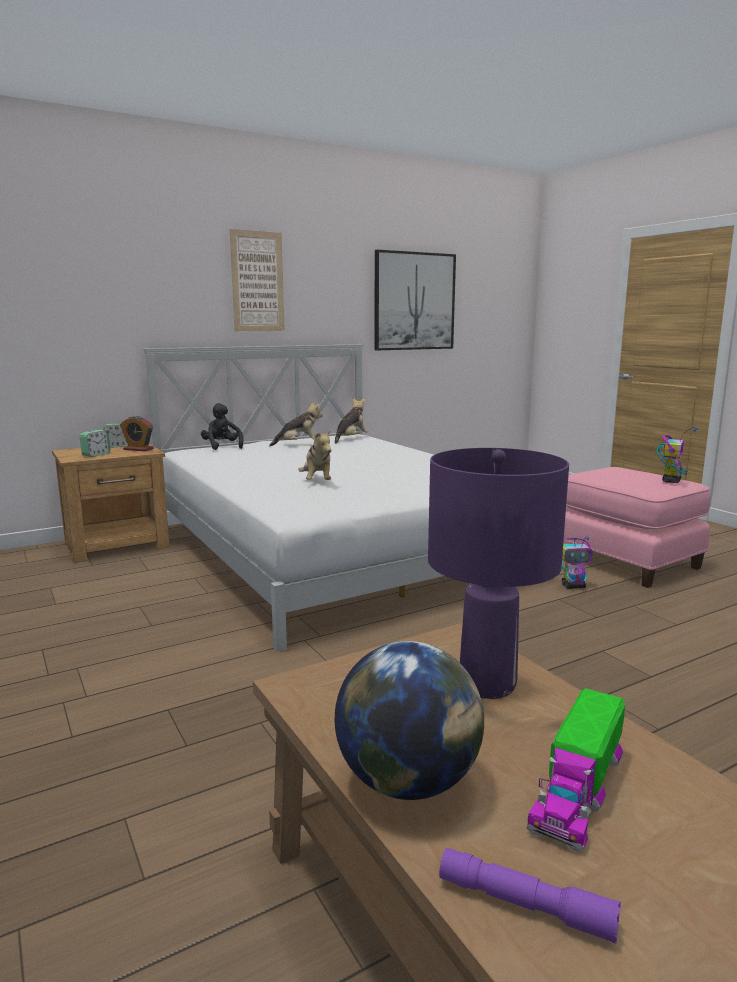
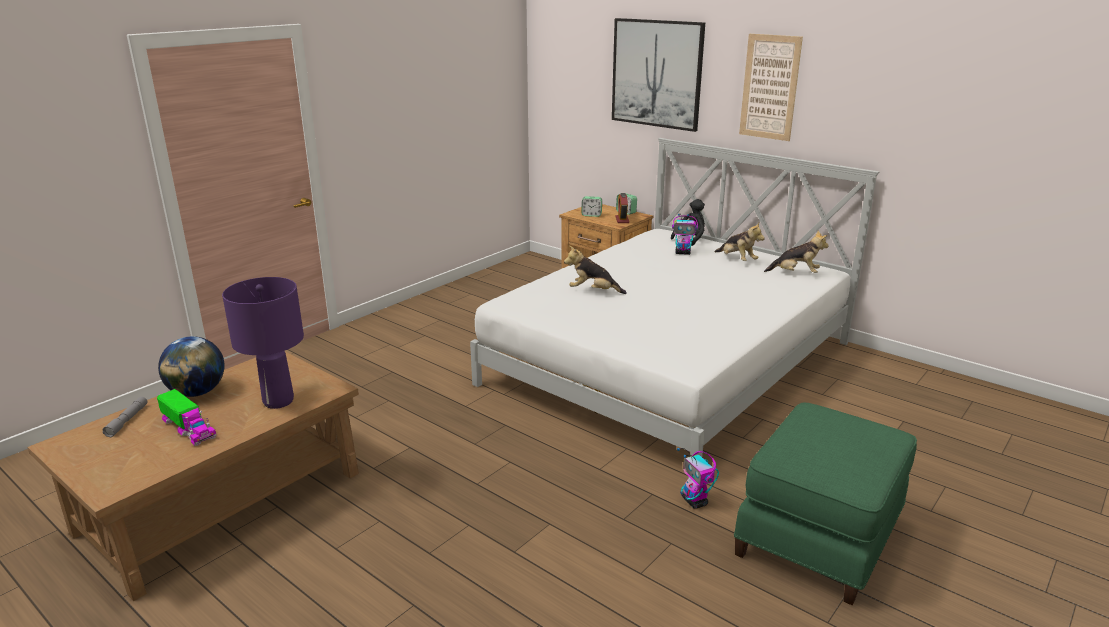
camera: 70 degrees right, 10 degrees up
(317, 481) = (593, 291): plush toy -> plush toy turned 45 degrees clockwise
(414, 301) = (980, 128): picture -> picture (657, 73)
(525, 905) = (127, 421): purple flashlight -> grey flashlight
(578, 789) = (188, 428): toy truck -> toy truck turned 150 degrees counterclockwise
(624, 560) = (820, 537): pink ottoman -> green ottoman
(671, 481) = (839, 471): toy robot -> toy robot (683, 253)

